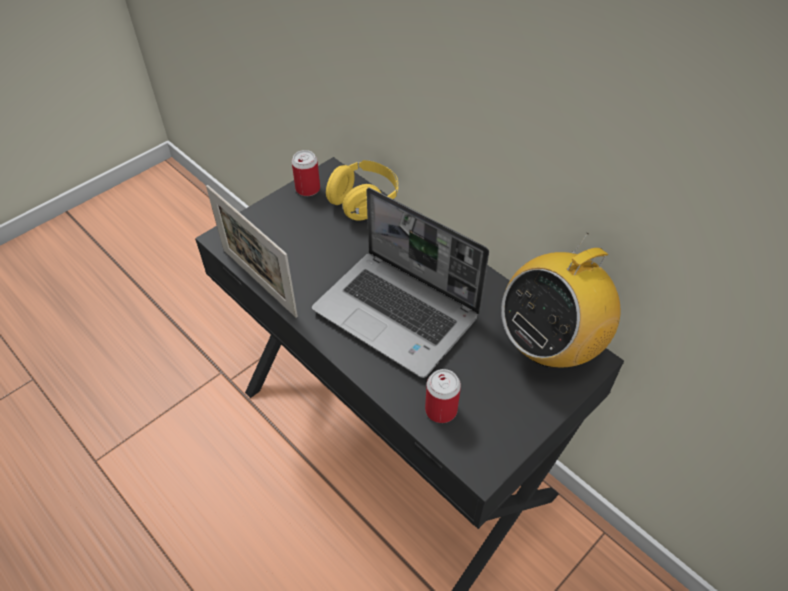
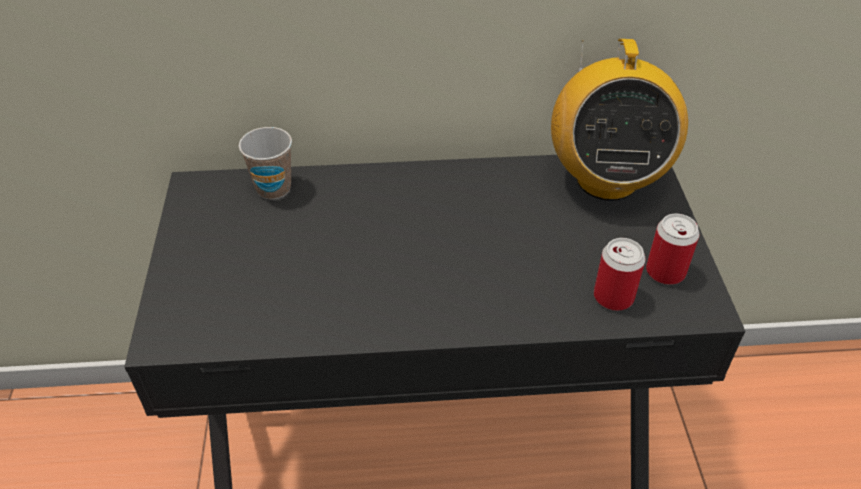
camera: 50 degrees left, 5 degrees down
(259, 282) = (279, 343): picture frame -> none
(308, 189) = (191, 219): can -> can (665, 272)
(364, 202) = (273, 188): yellow headphones -> cup
(398, 313) = (460, 254): laptop -> none

